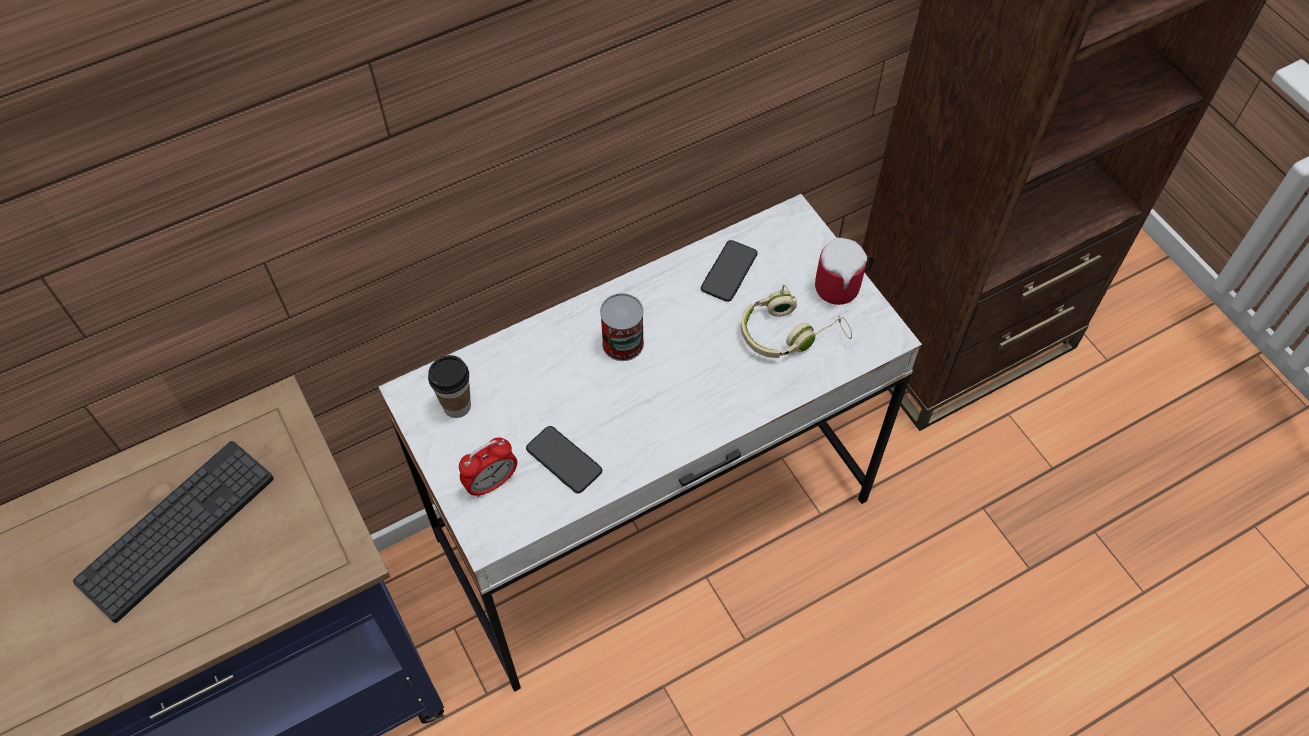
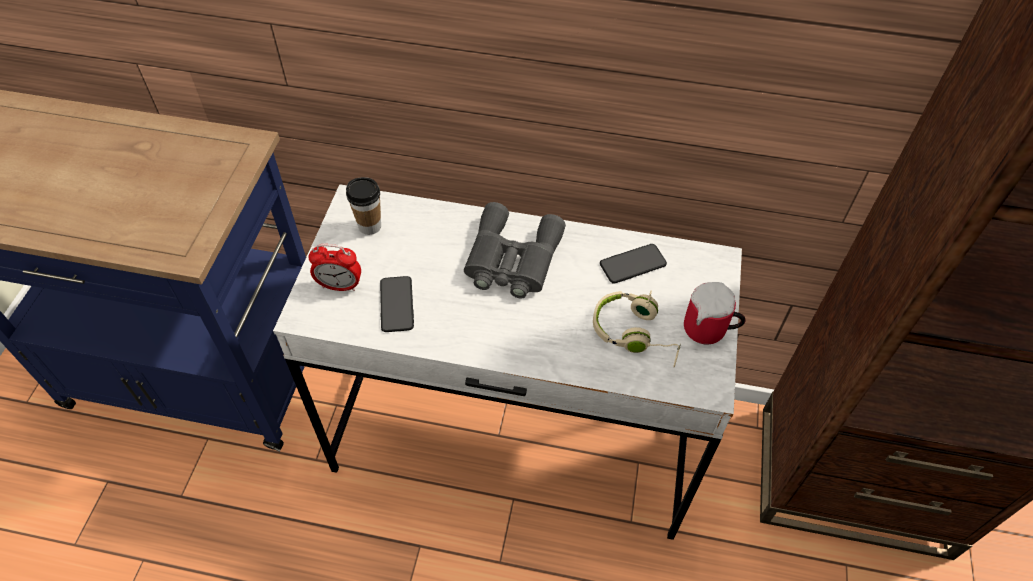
camera: 40 degrees right, 5 degrees down
(177, 529) = (127, 171): keyboard -> none
(623, 343) = (511, 260): can -> grey binoculars

